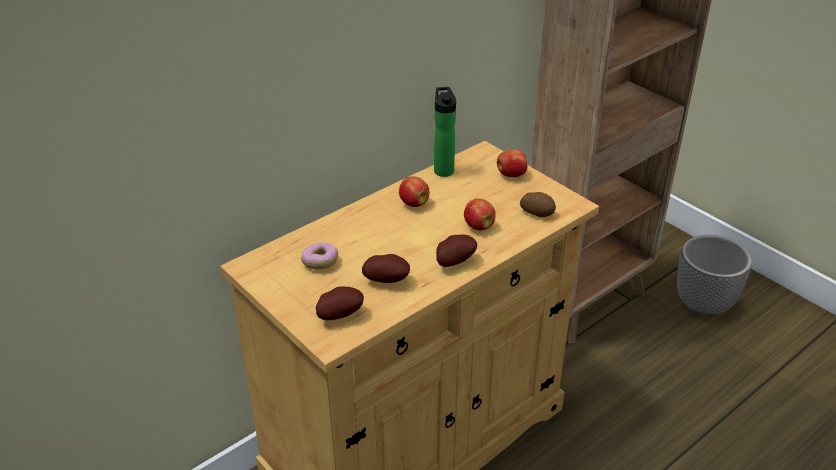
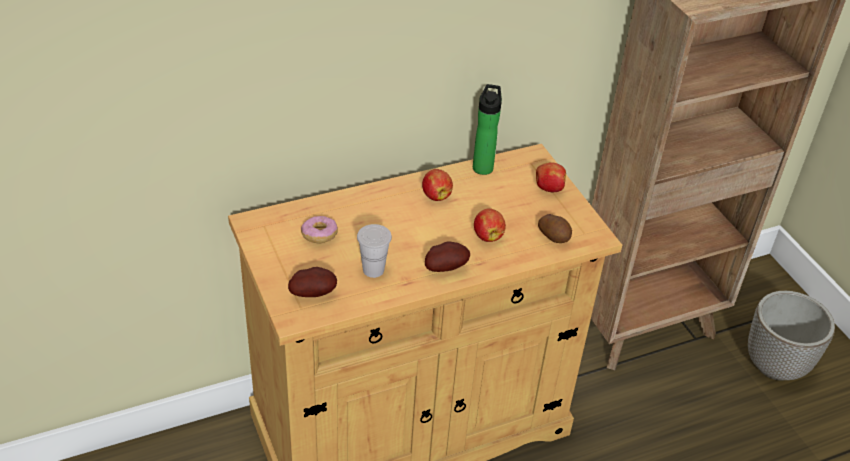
camera: 15 degrees right, 5 degrees up
(387, 280) = (373, 270): potato -> white cup

